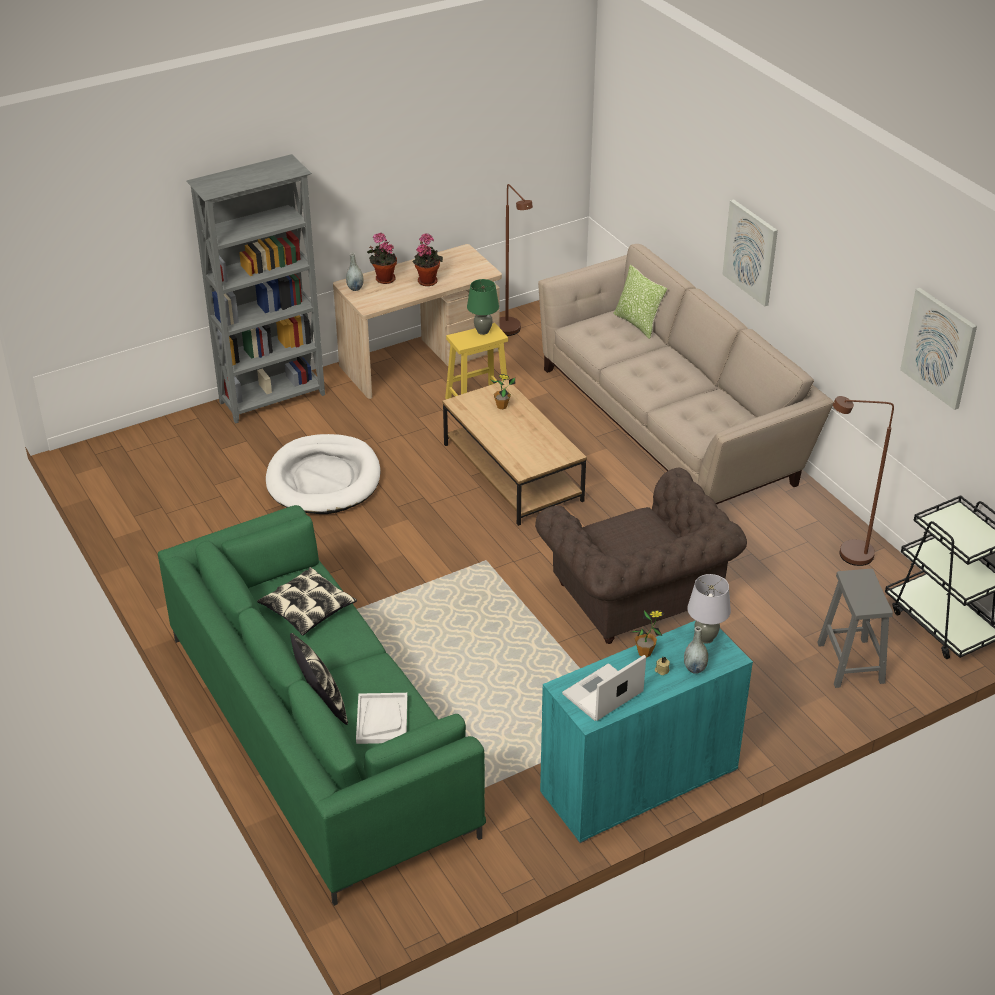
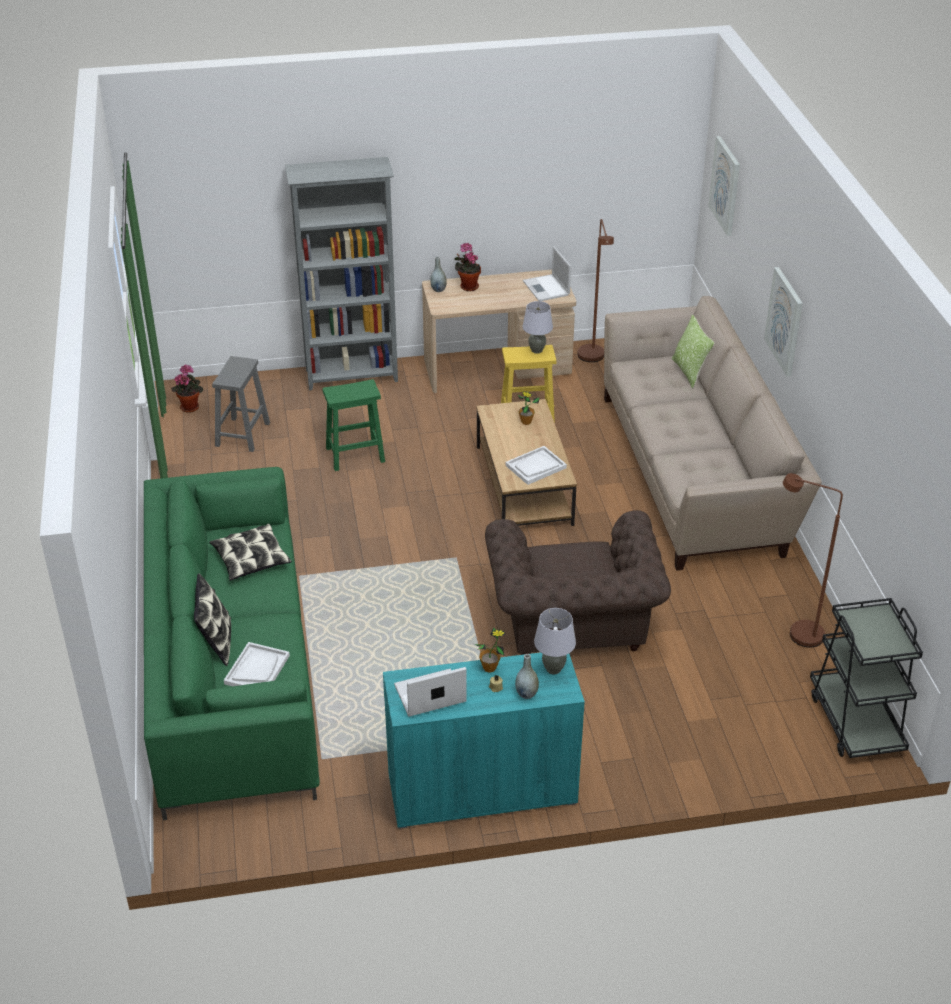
camera: 20 degrees right, 0 degrees up
(323, 479) = (356, 454): white dog bed -> green stool
(427, 280) = (505, 295): potted plant -> potted plant (190, 406)
(465, 266) = (546, 288): none -> laptop
(483, 331) = (536, 350): green table lamp -> grey table lamp
(537, 449) = (535, 467): none -> white tray
(850, 662) = (742, 734): grey stool -> grey stool (243, 434)
(939, 348) = (893, 445): picture -> picture (725, 185)

